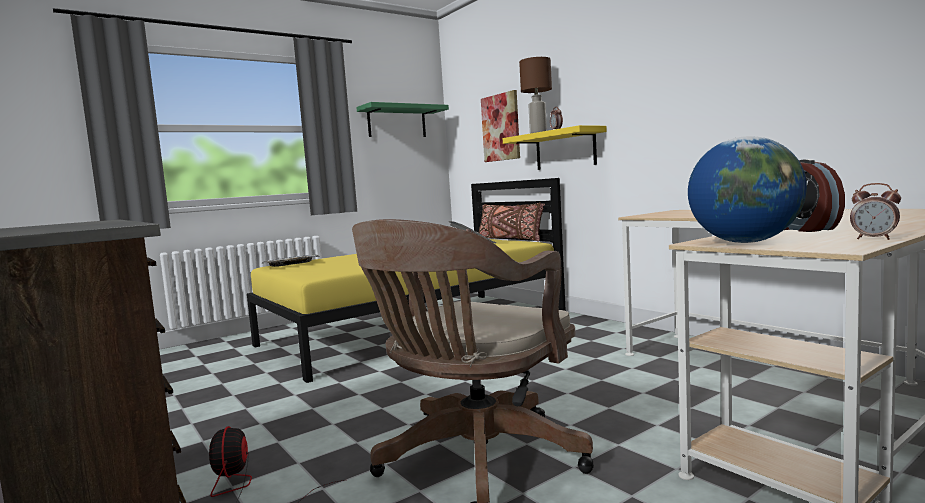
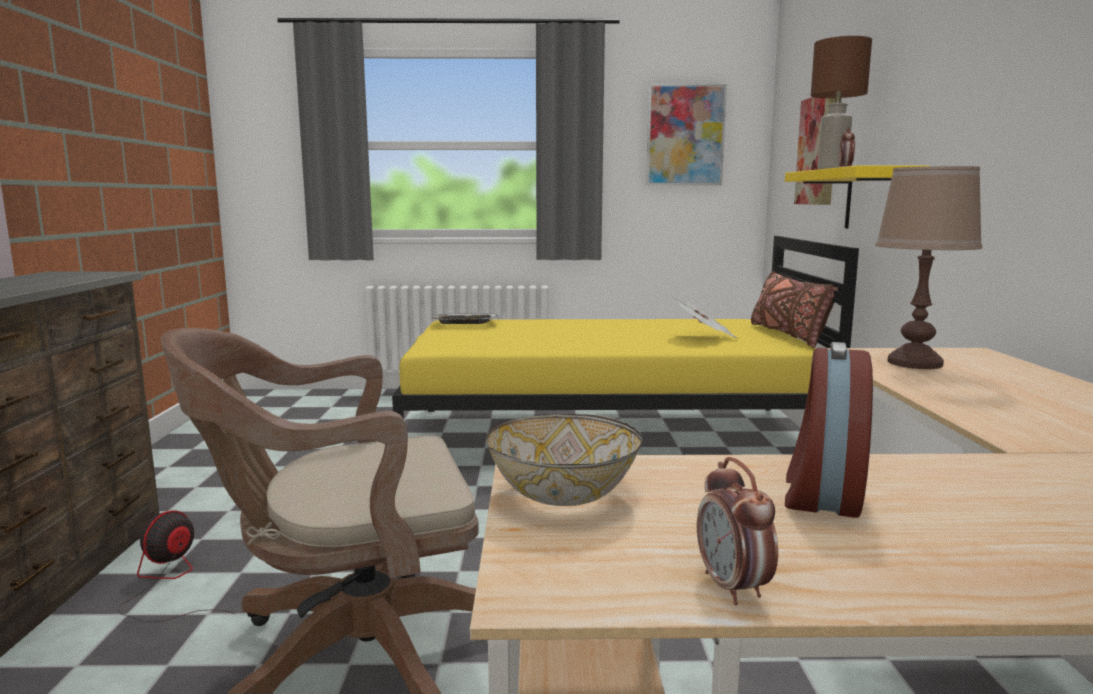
camera: 35 degrees right, 5 degrees up
(397, 122) = (685, 135): green shelf -> picture
(675, 214) = (915, 363): none -> brown table lamp
(745, 242) = (565, 495): globe -> bowl

